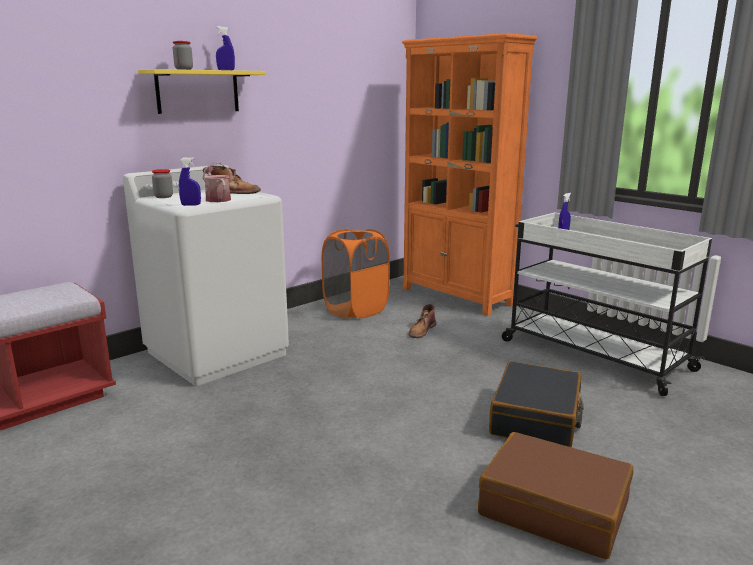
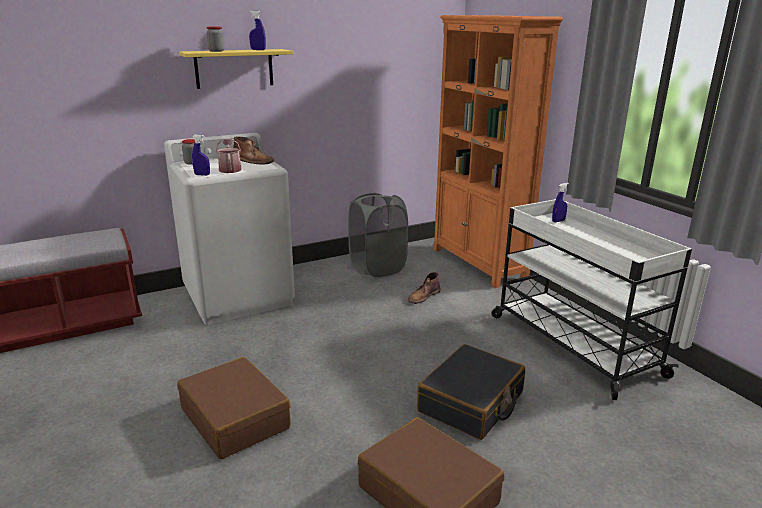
camera: 15 degrees right, 5 degrees up
(296, 473) = (235, 418): none -> brown suitcase
(356, 310) = (377, 268): orange laundry basket -> grey laundry basket

